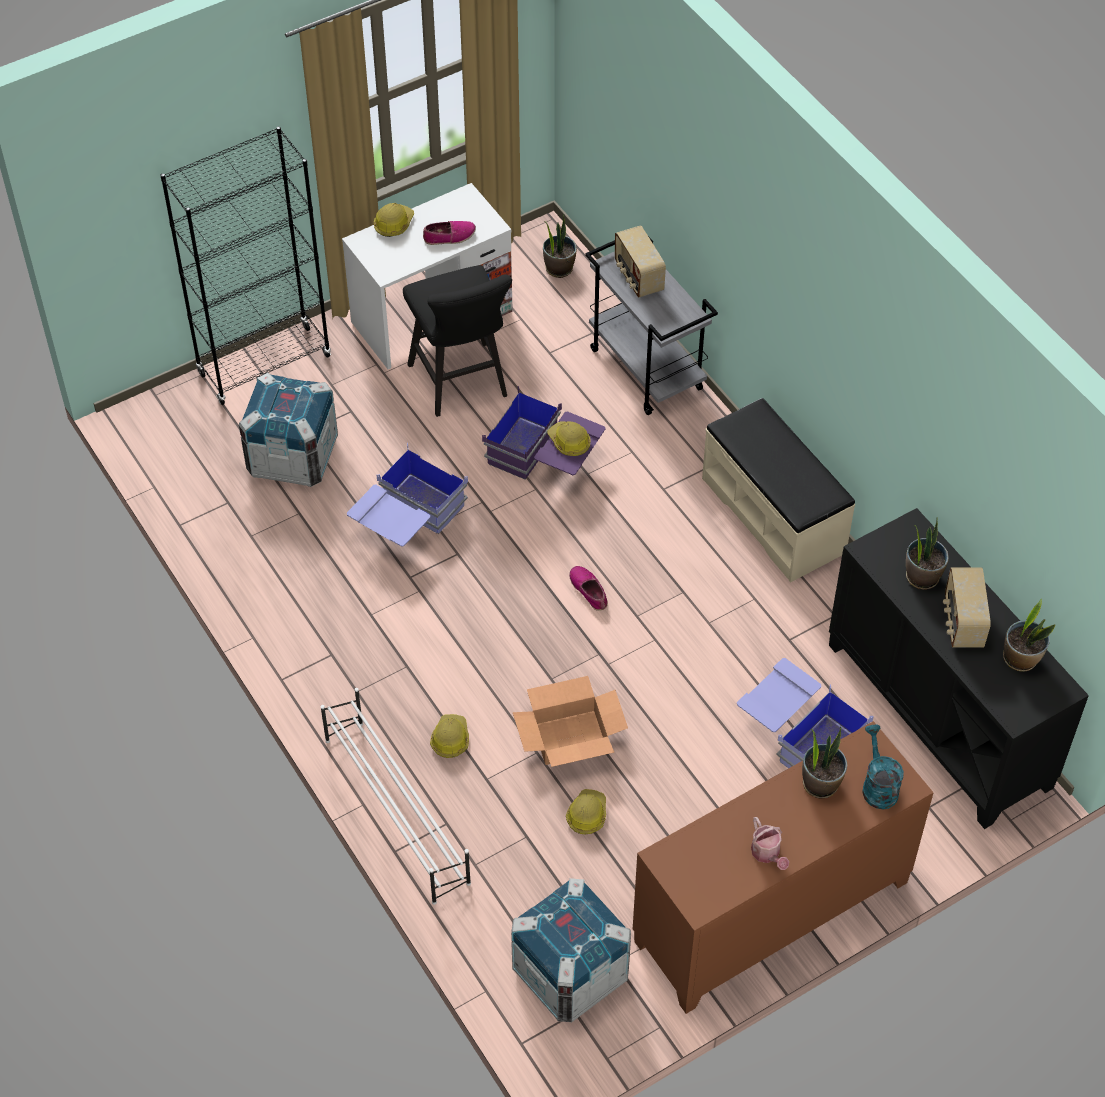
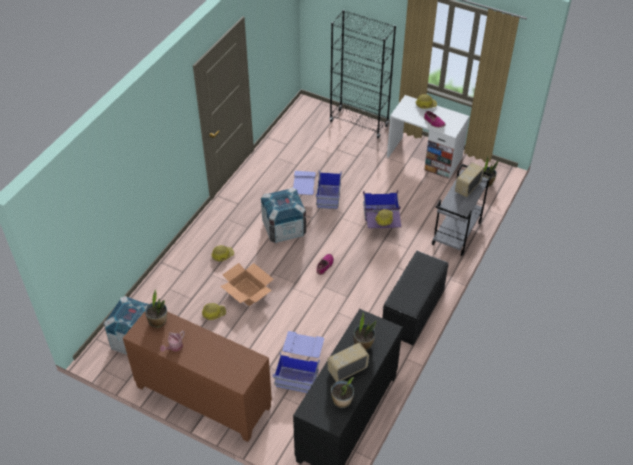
camera: 60 degrees right, 5 degrees down
(293, 456) = (322, 151): crate -> crate (284, 228)
(396, 809) = (180, 254): white shoe rack -> none
(461, 385) = (397, 181): black stool -> none
(774, 514) = (413, 310): beige bench -> black bench
(820, 783) = (222, 351): potted plant -> potted plant (158, 321)
(878, 785) = (234, 372): turquoise watering can -> none

